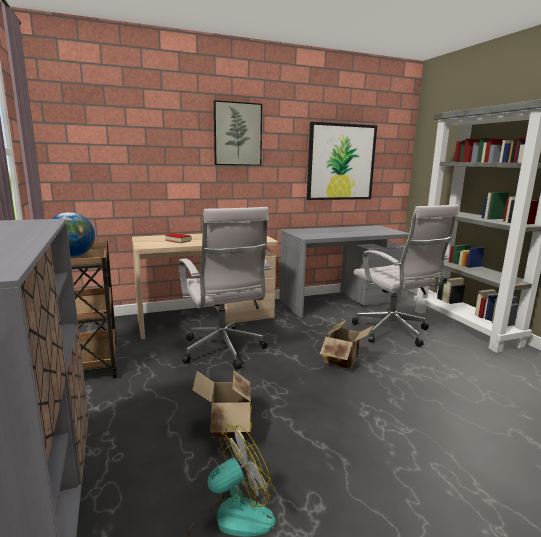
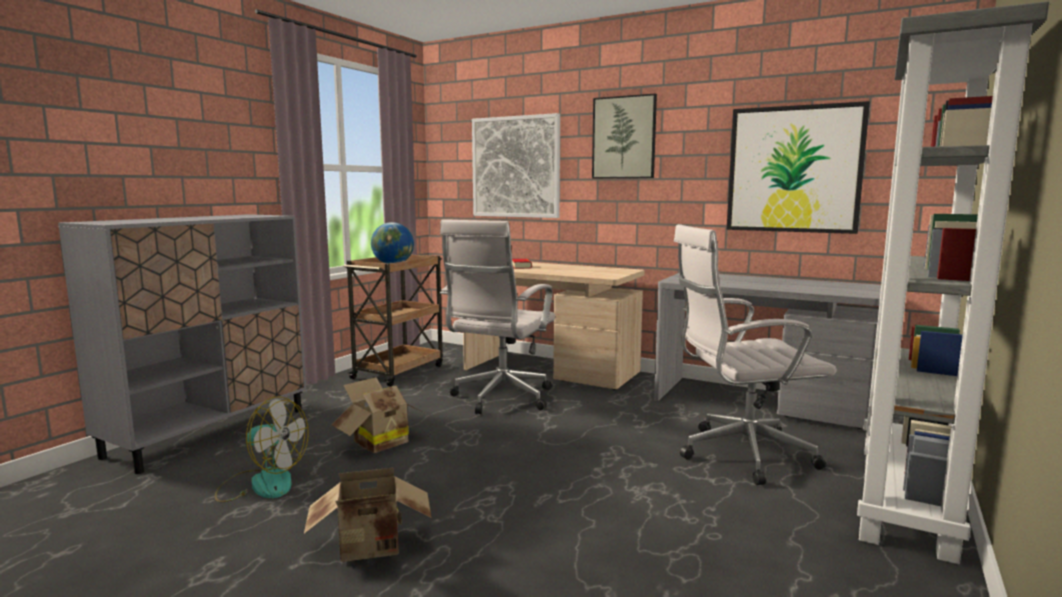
camera: 50 degrees right, 5 degrees down
(140, 153) = (515, 167): none -> picture
(344, 361) = (590, 450): cardboard box -> cardboard box (372, 548)
(393, 333) = (740, 455): white office chair -> white office chair turned 60 degrees clockwise

